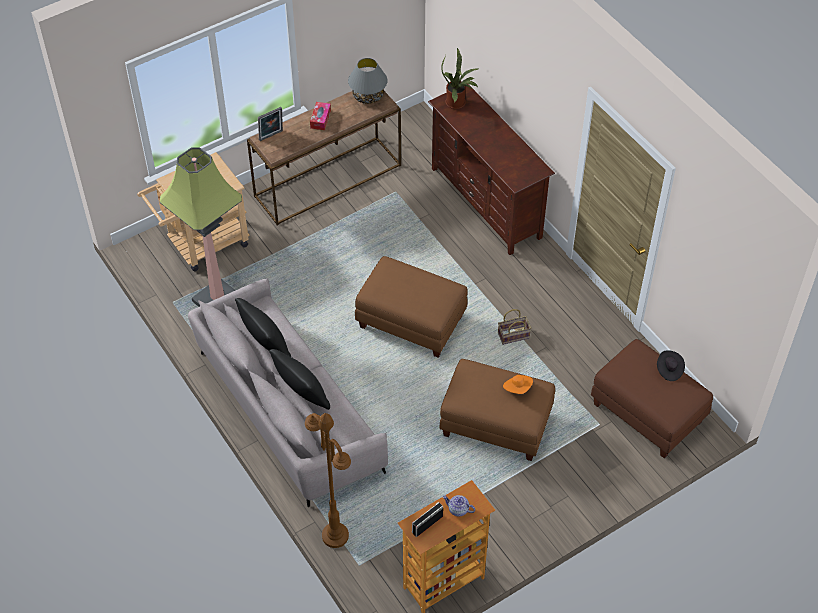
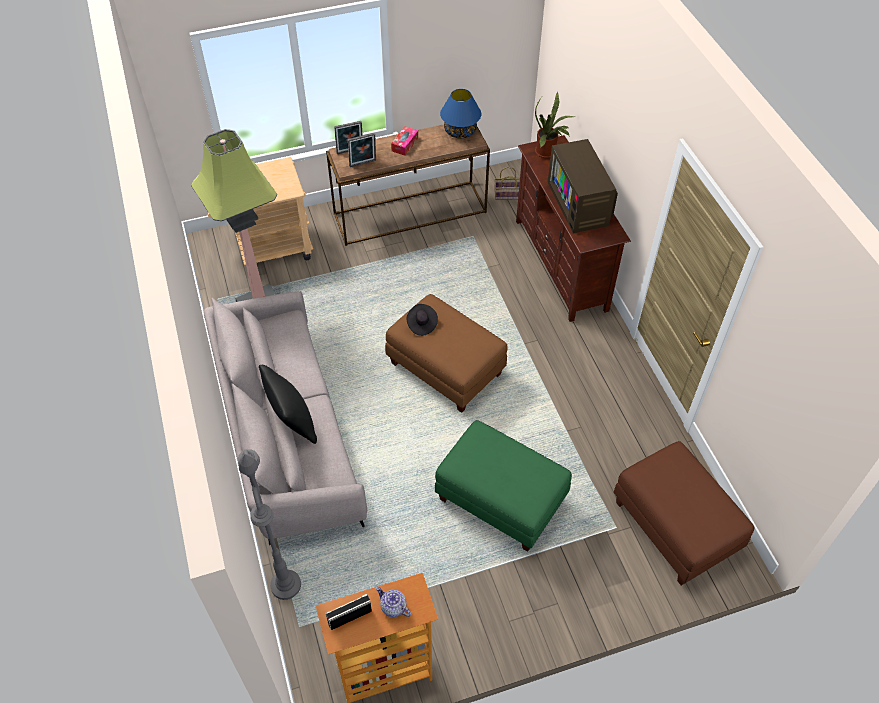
camera: 15 degrees right, 0 degrees up
(265, 346) = (275, 361): black pillow -> none
(288, 146) = (363, 164): none -> picture frame
(335, 535) = (285, 585): brown floor lamp -> grey floor lamp
(368, 96) = (460, 131): grey table lamp -> blue table lamp
(495, 425) = (499, 500): brown ottoman -> green ottoman
(501, 147) = (580, 204): none -> television
(514, 335) = (549, 406): basket -> basket (508, 194)
(518, 388) = (527, 468): orange hat -> none
(669, 370) = (708, 486): black hat -> black hat (421, 324)

